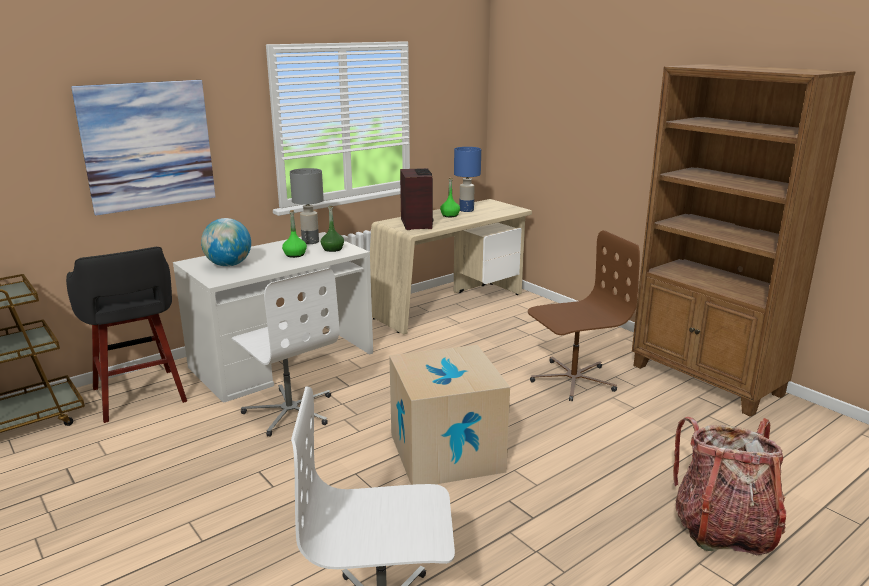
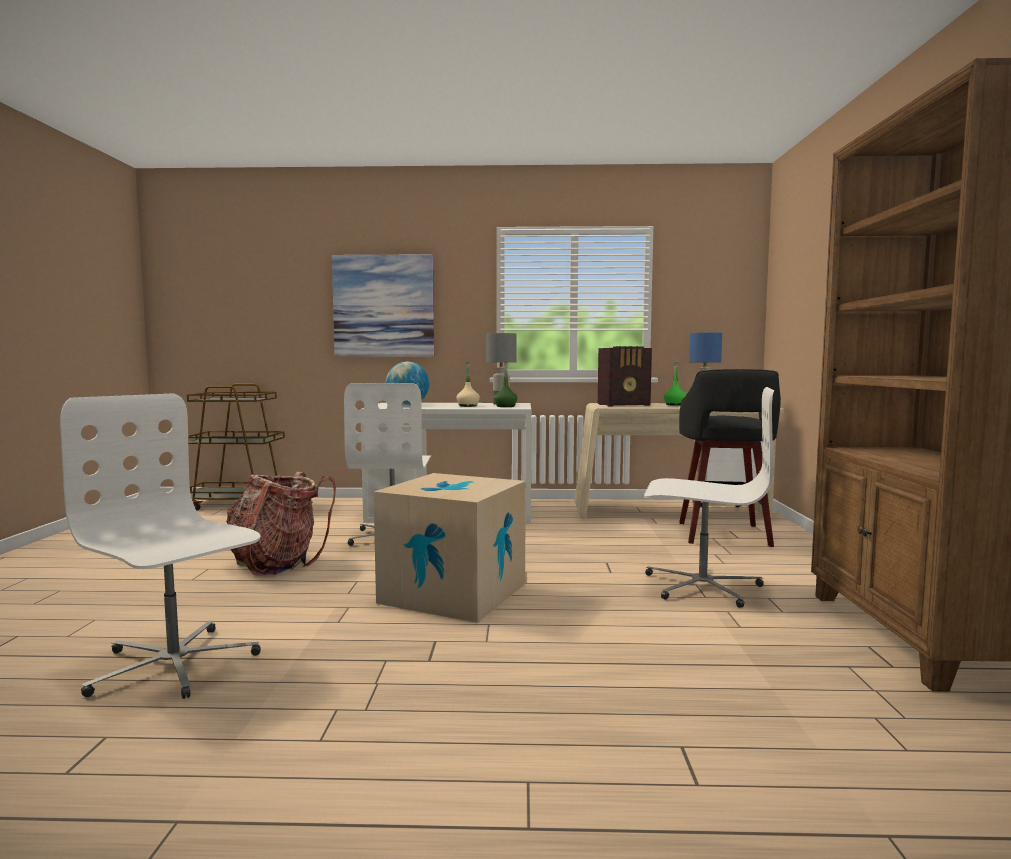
camera: 40 degrees right, 15 degrees down
(139, 396) = (324, 508): black stool -> black stool (723, 535)
(295, 255) = (468, 406): green bottle -> beige bottle
(417, 224) = (625, 405): radio -> radio turned 45 degrees clockwise
(572, 380) = (702, 586): brown office chair -> white office chair
(723, 528) = (635, 770): backpack -> backpack (277, 563)

